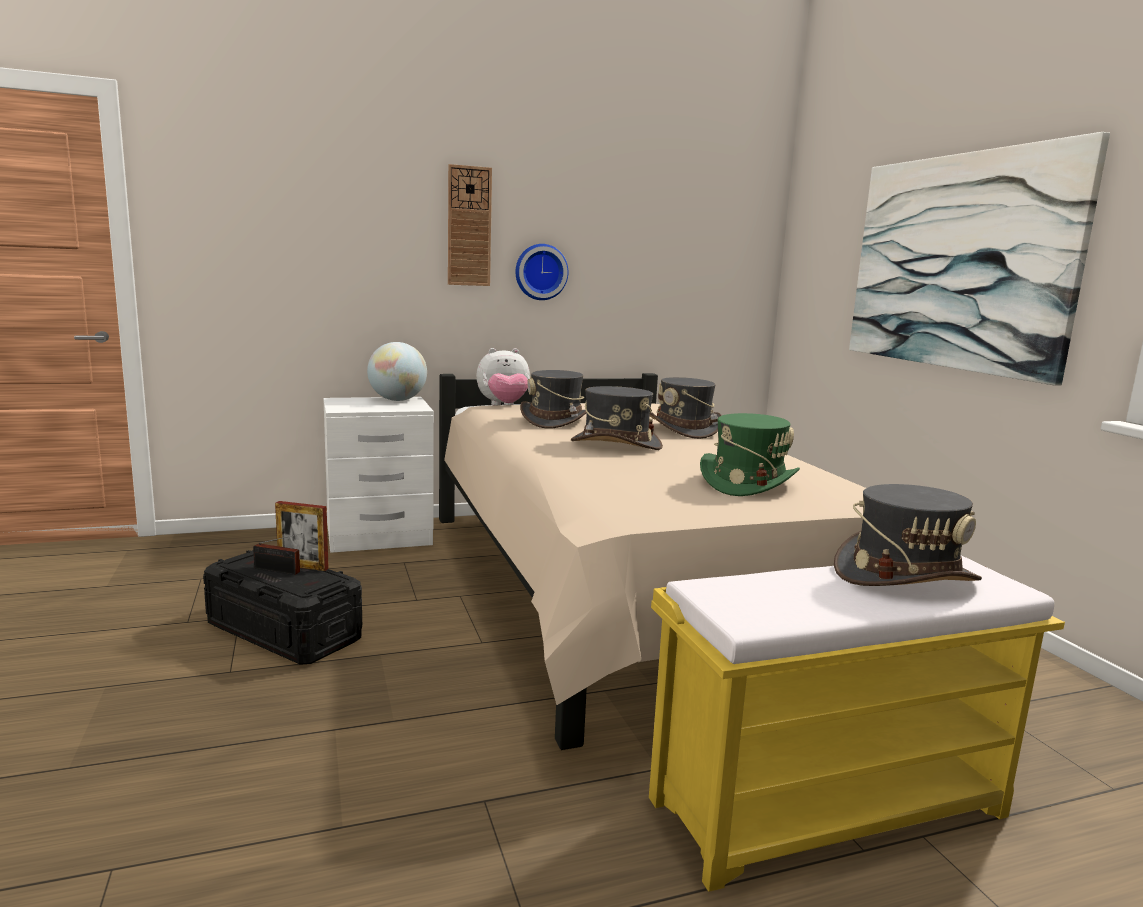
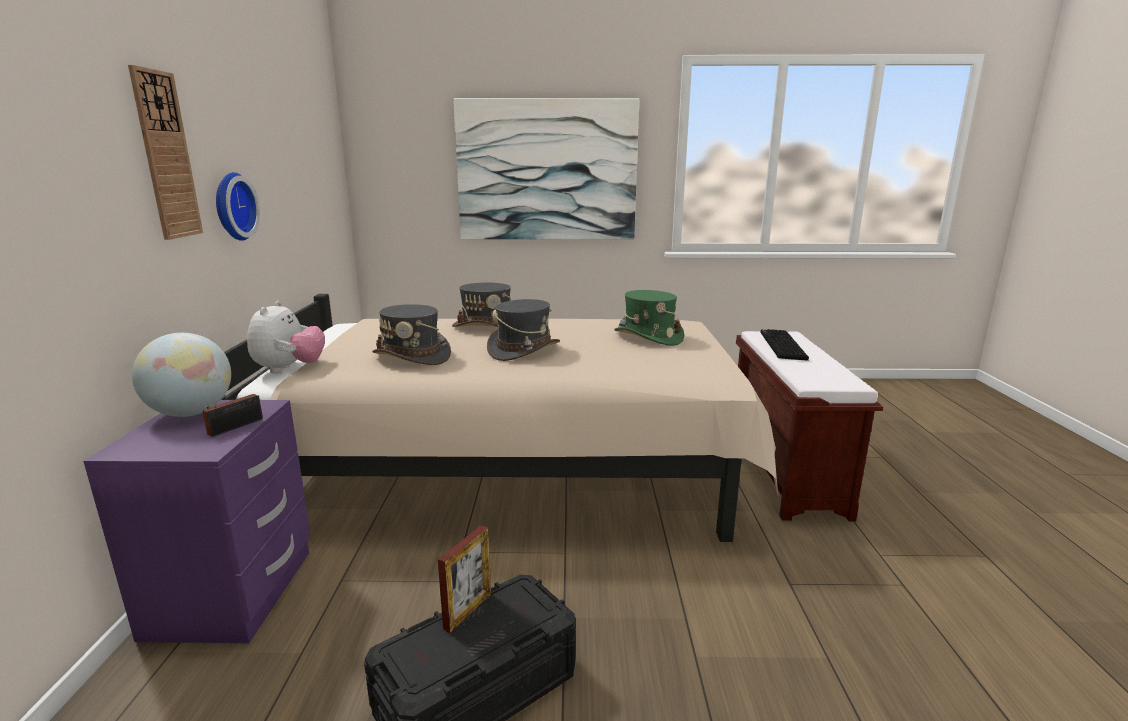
camera: 70 degrees left, 5 degrees up
(279, 571) = (471, 631): radio -> radio (239, 426)
(379, 536) = (234, 593): white nightstand -> purple nightstand
(830, 805) = (783, 470): yellow bench -> brown bench
(904, 575) = (780, 345): grey hat -> keyboard

